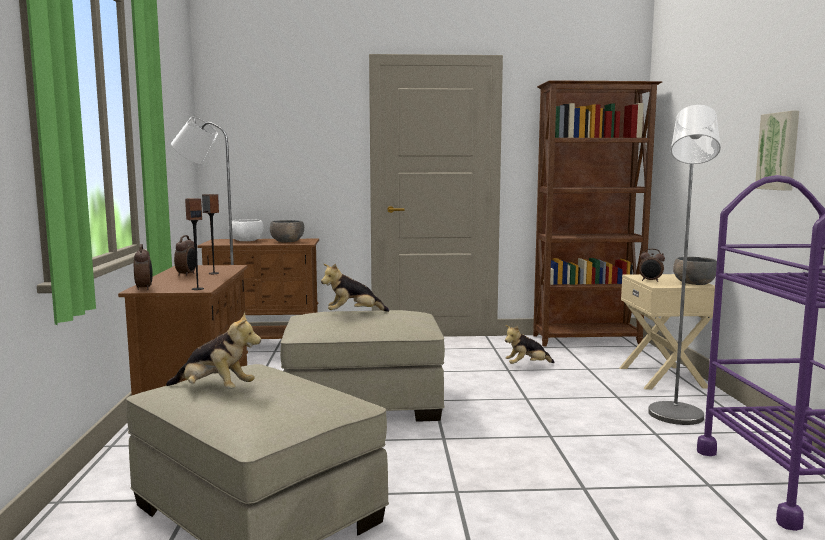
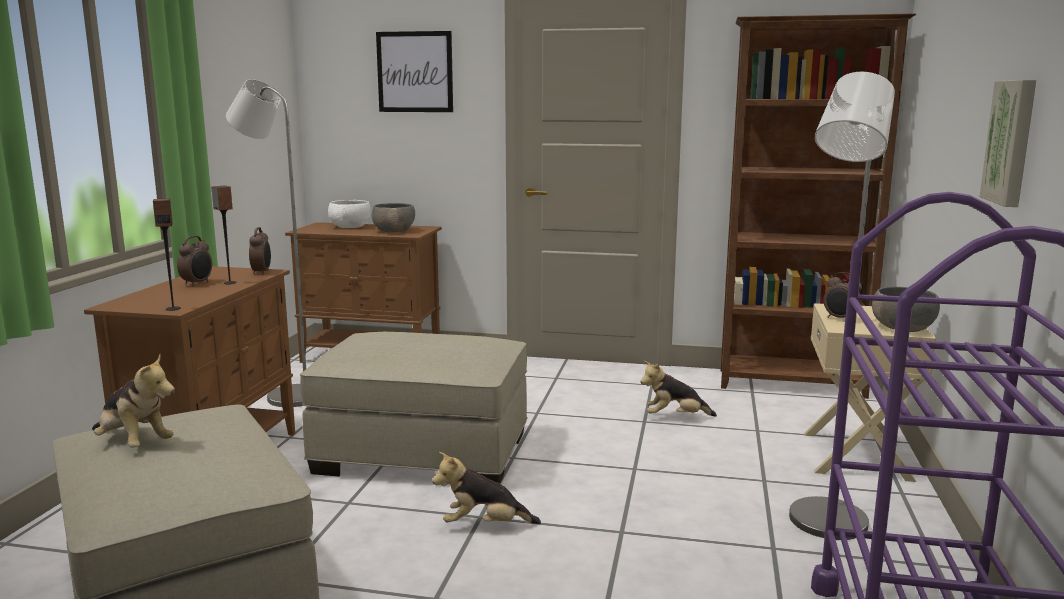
camera: 15 degrees right, 5 degrees up
(144, 288) = (119, 304): alarm clock -> alarm clock (262, 272)
(297, 118) = (415, 72): none -> picture
(353, 314) = (412, 339): plush toy -> plush toy (484, 525)

